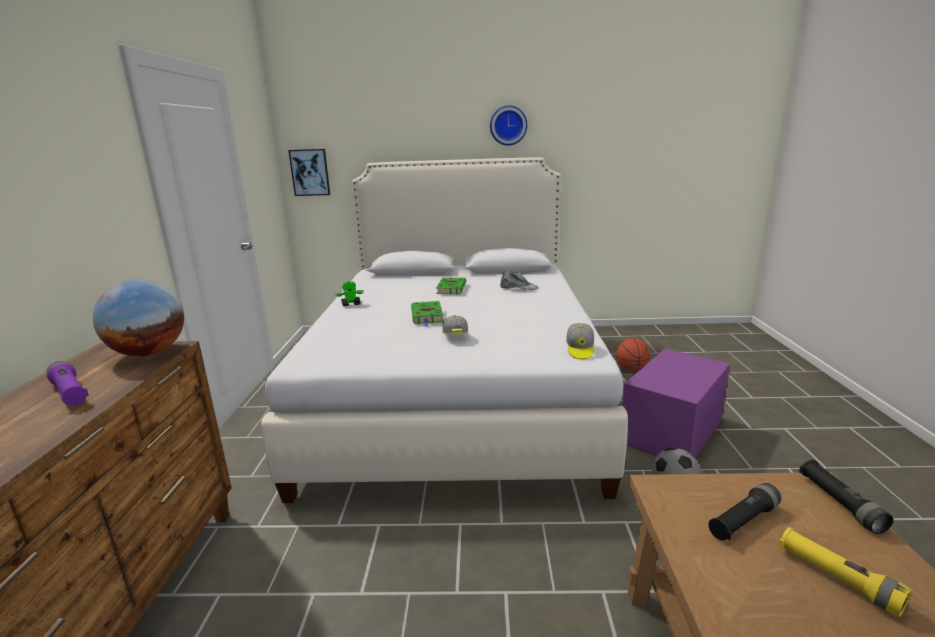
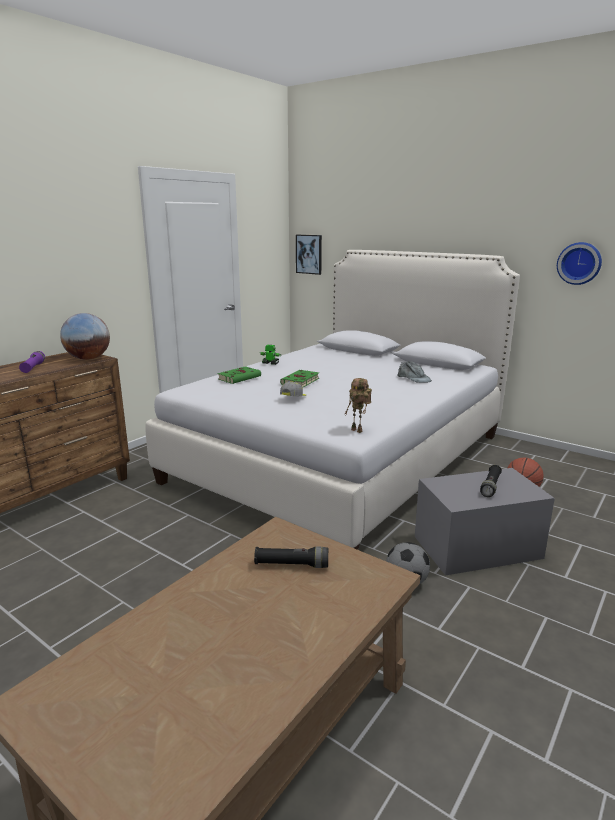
camera: 35 degrees right, 0 degrees up
(451, 288) = (358, 367): green book -> green book (240, 377)
(508, 125) = (475, 221): wall clock -> wall clock (579, 263)
(580, 350) = (358, 430): cap -> toy robot
(672, 431) = (477, 547): purple storage box -> grey storage box
(837, 579) = (284, 612): yellow flashlight -> none
(840, 503) = (380, 589): black flashlight -> black flashlight (490, 486)

